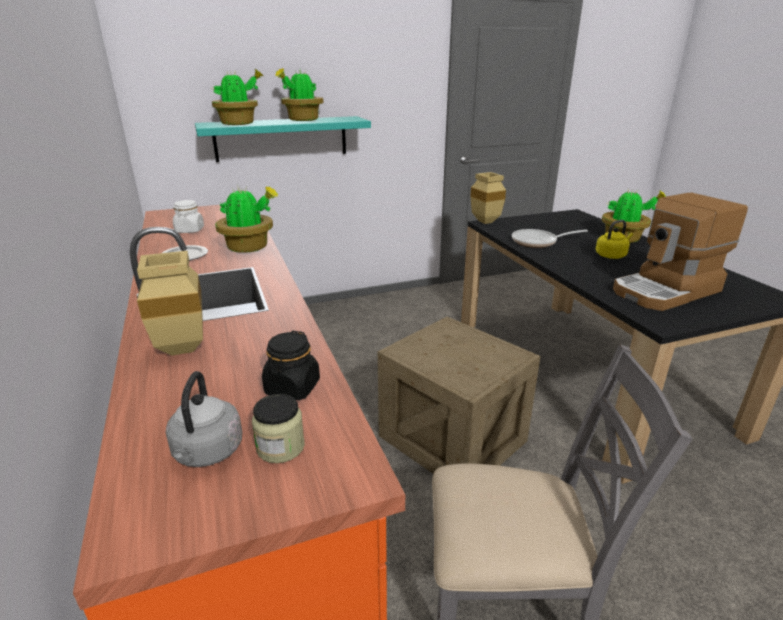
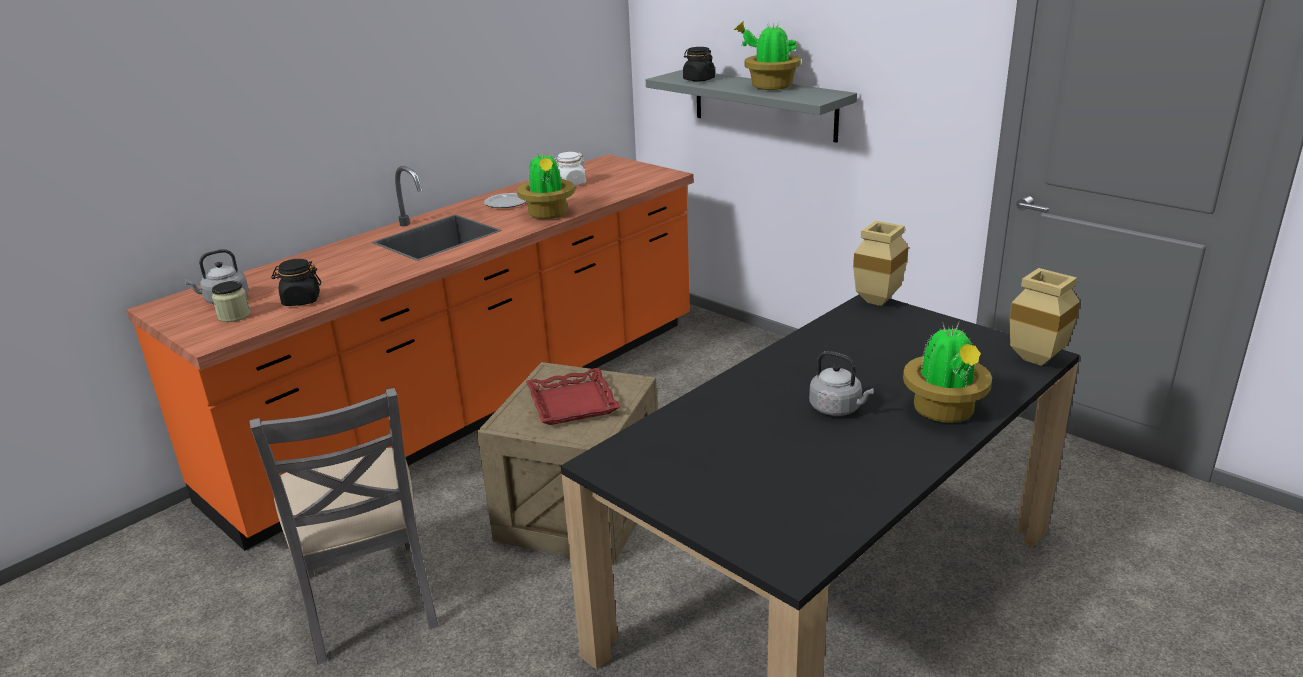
camera: 65 degrees right, 0 degrees up
(179, 350) = (337, 257): beige vase -> beige vase (1032, 359)
(239, 123) = (698, 79): potted plant -> black jar
(281, 138) = (764, 104): turquoise shelf -> grey shelf
(460, 352) = (573, 403): none -> red tray
(538, 242) = (831, 349): frying pan -> none
(611, 255) = (837, 409): yellow kettle -> grey kettle
(666, 291) = (722, 461): coffee machine -> none

